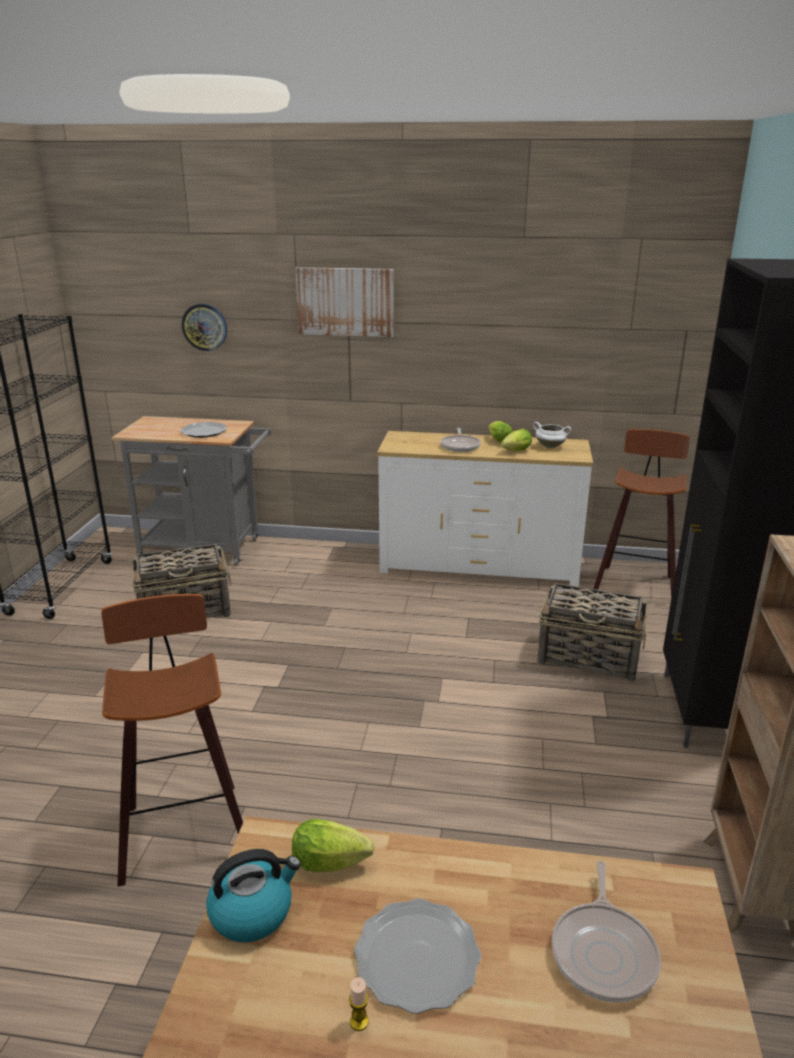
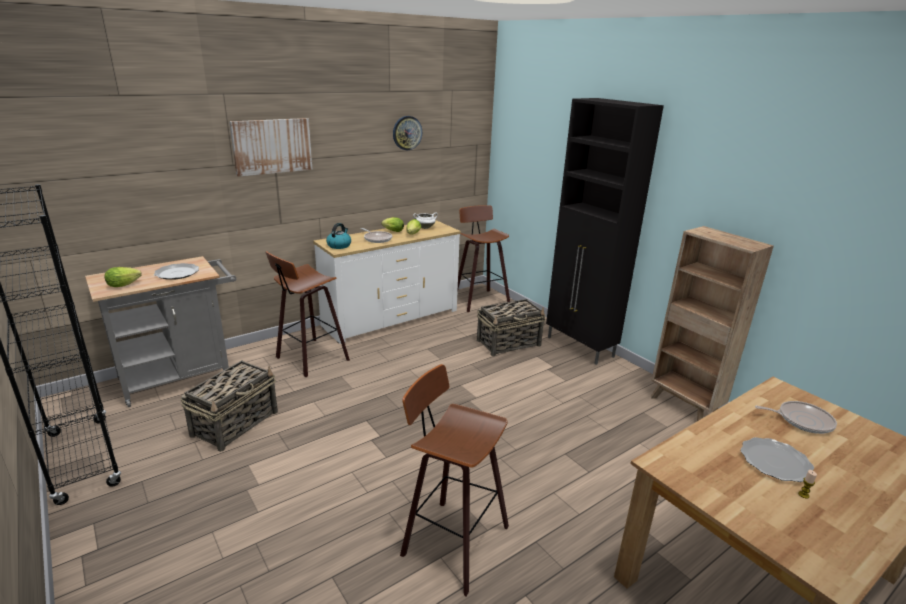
camera: 45 degrees left, 0 degrees up
(205, 327) = (145, 181): wall clock -> wall clock (407, 133)
(252, 912) = (709, 491): kettle -> kettle (339, 245)
(329, 576) = (310, 359): none -> stool
(334, 863) = (694, 452): lettuce -> lettuce (125, 285)
(604, 952) = (801, 420): frying pan -> frying pan turned 45 degrees counterclockwise

